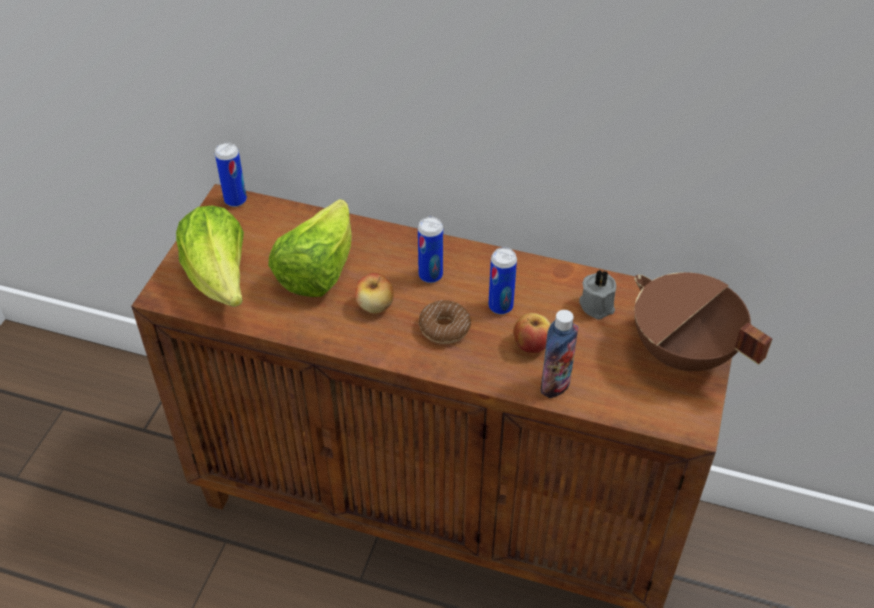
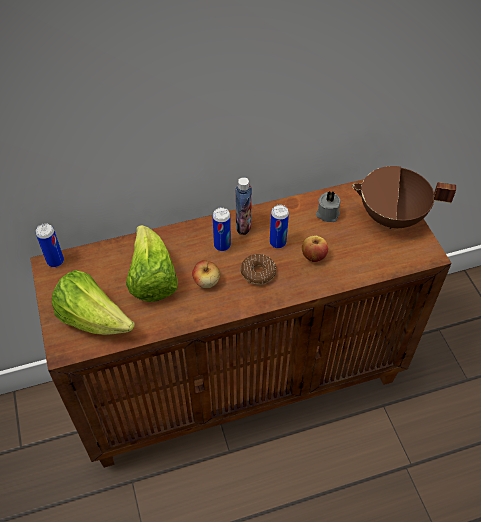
camera: 35 degrees left, 5 degrees up
(555, 384) = (345, 271): bottle -> bottle (243, 226)

